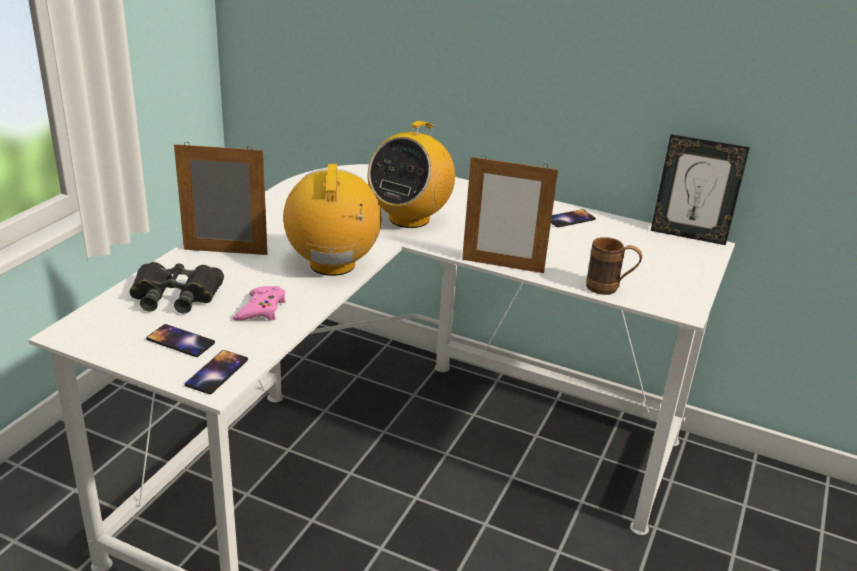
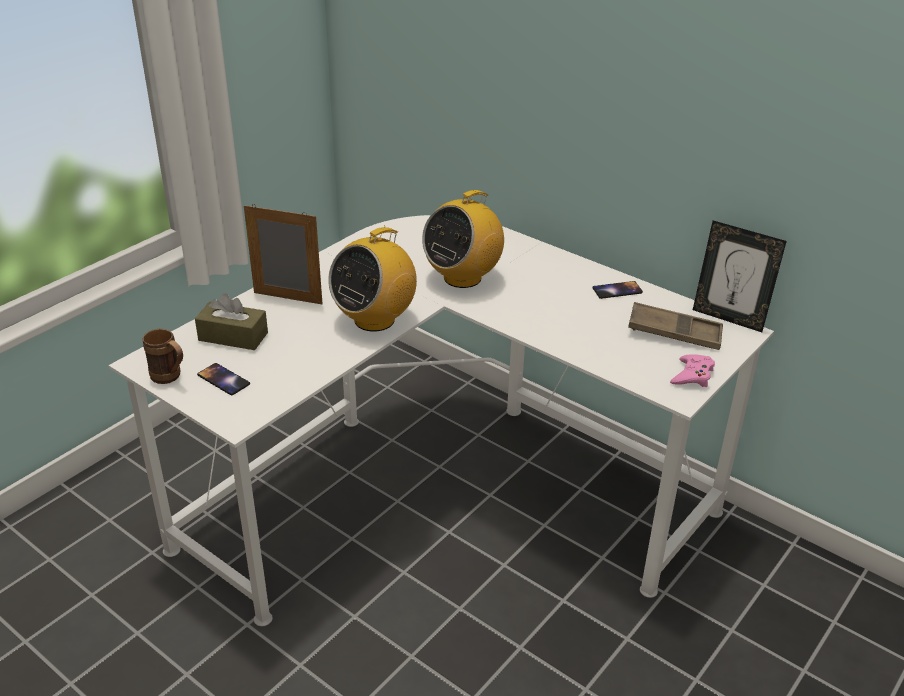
camera: 15 degrees right, 5 degrees up
(175, 295) = (233, 336): black binoculars -> brown tissue box
(216, 372) = (243, 411): phone -> none
(261, 309) = (298, 357): pink game controller -> pink game controller (692, 375)
(332, 265) = (374, 319): radio -> radio turned 150 degrees counterclockwise
(502, 266) = (528, 334): picture frame -> none
(609, 289) = (619, 368): brown mug -> brown mug (170, 378)
(645, 252) = (674, 332): none -> brown tray

